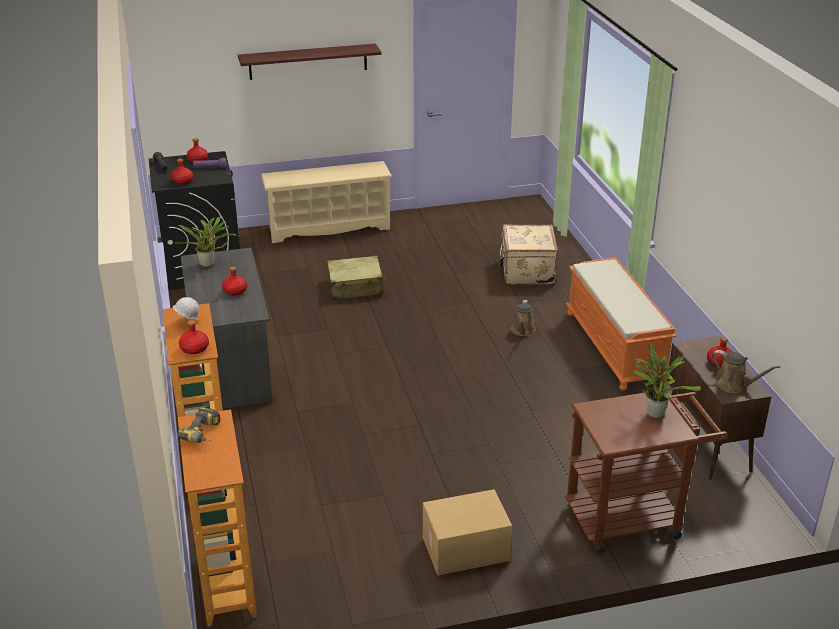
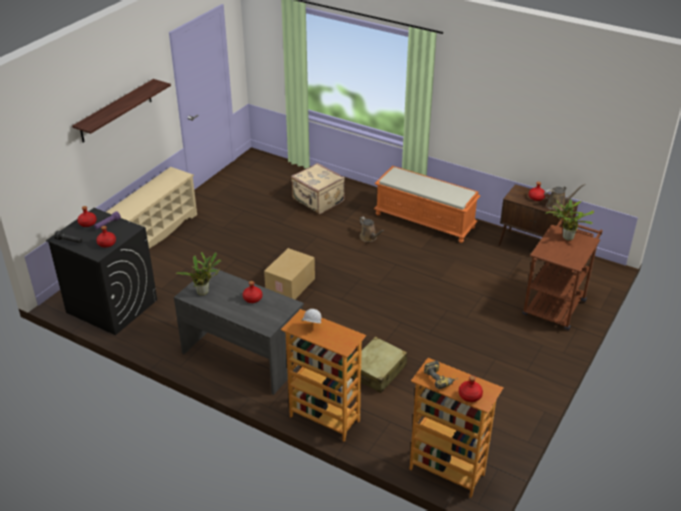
camera: 45 degrees left, 5 degrees up
(195, 348) = (345, 339): red bottle -> red bottle (470, 395)
(355, 287) = (237, 263): beige suitcase -> beige suitcase (378, 371)
(465, 550) = (518, 369): cardboard box -> cardboard box (291, 286)

